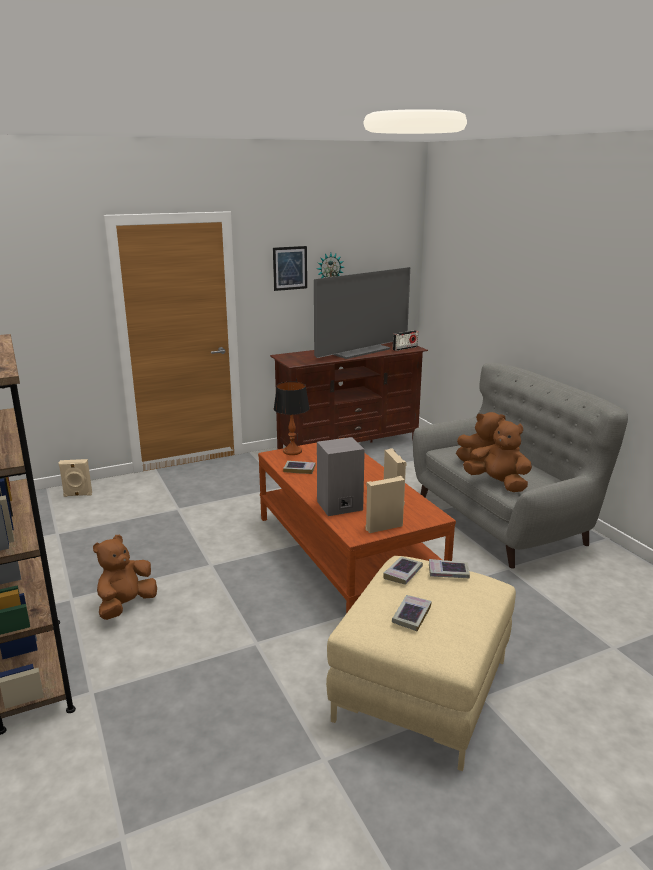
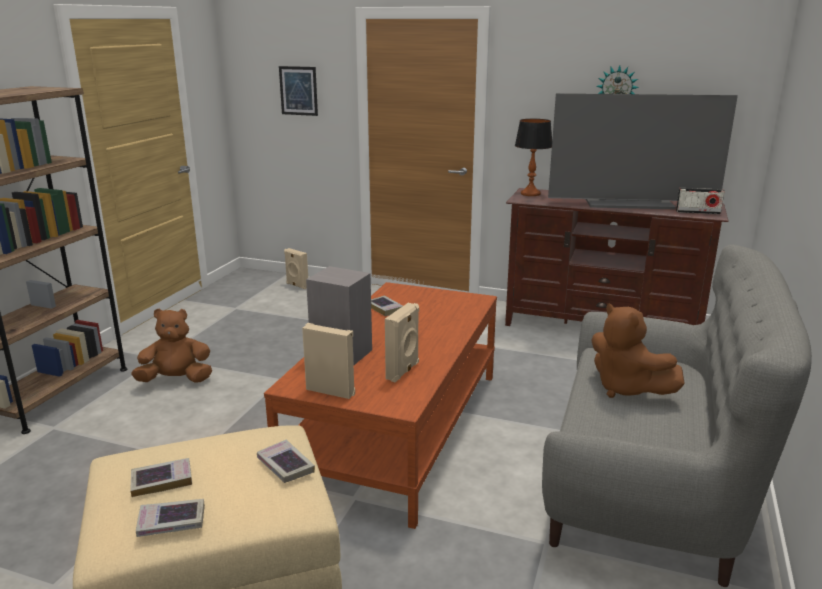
camera: 45 degrees right, 0 degrees up
(290, 268) = (560, 82): picture -> picture (298, 91)
(292, 451) = (416, 291): table lamp -> table lamp (530, 194)
(403, 573) = (248, 441): book -> book (171, 522)
(498, 483) = (592, 416): brown plush toy -> none

